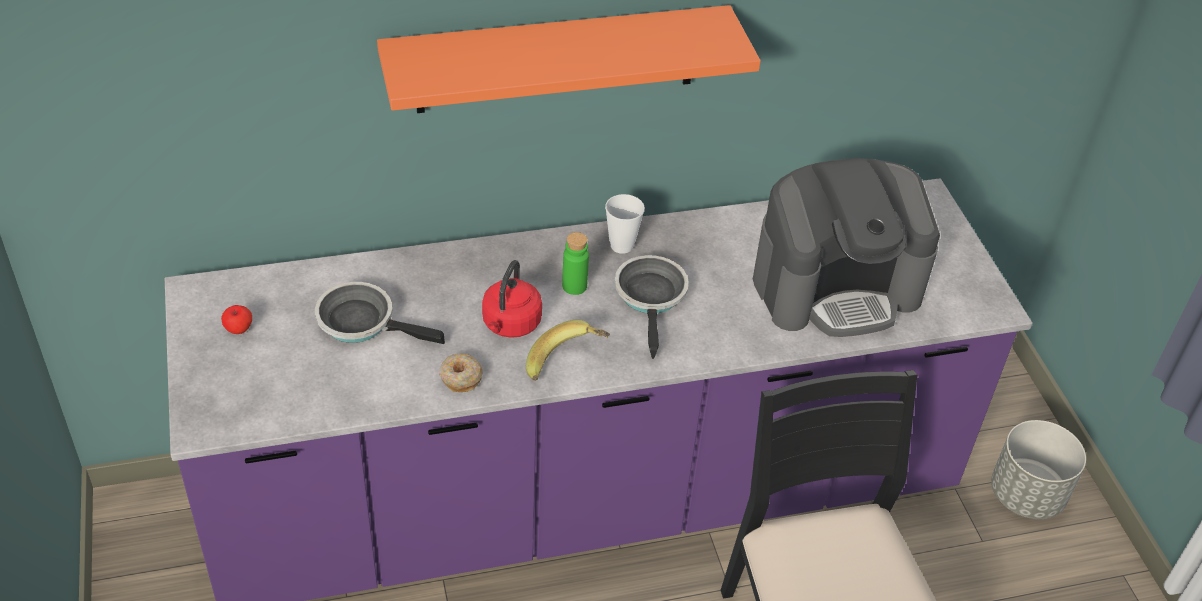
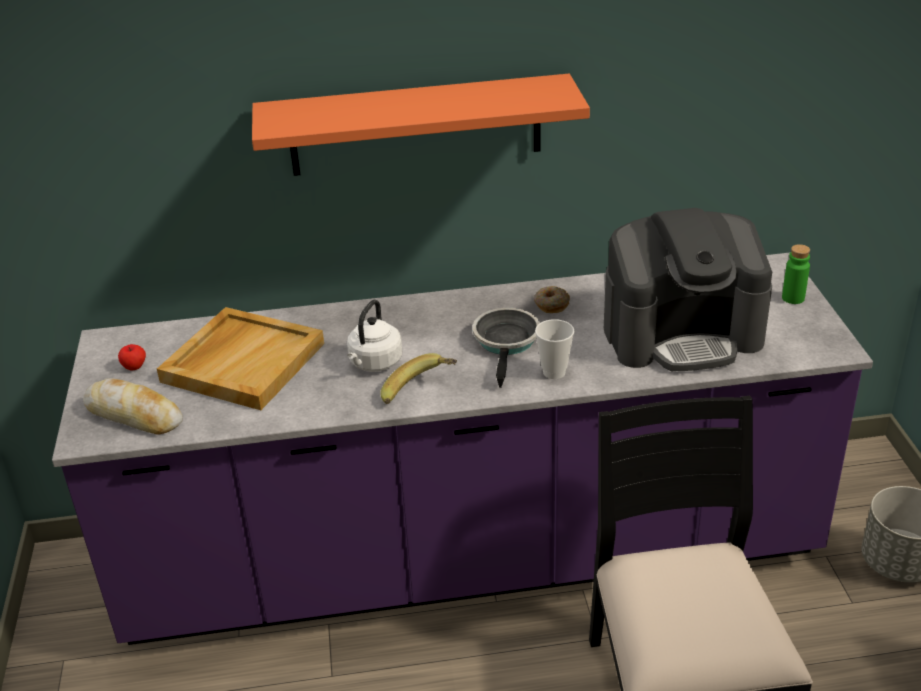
camera: 10 degrees right, 10 degrees down
(252, 395) = (134, 415): none -> bread
(362, 322) = (243, 361): frying pan -> beige tray
(460, 378) = (321, 403): donut -> donut (551, 305)
(510, 325) = (374, 363): red kettle -> white kettle
(574, 286) = (438, 334): green bottle -> green bottle (793, 298)
(621, 245) = (486, 304): cup -> cup (554, 372)

